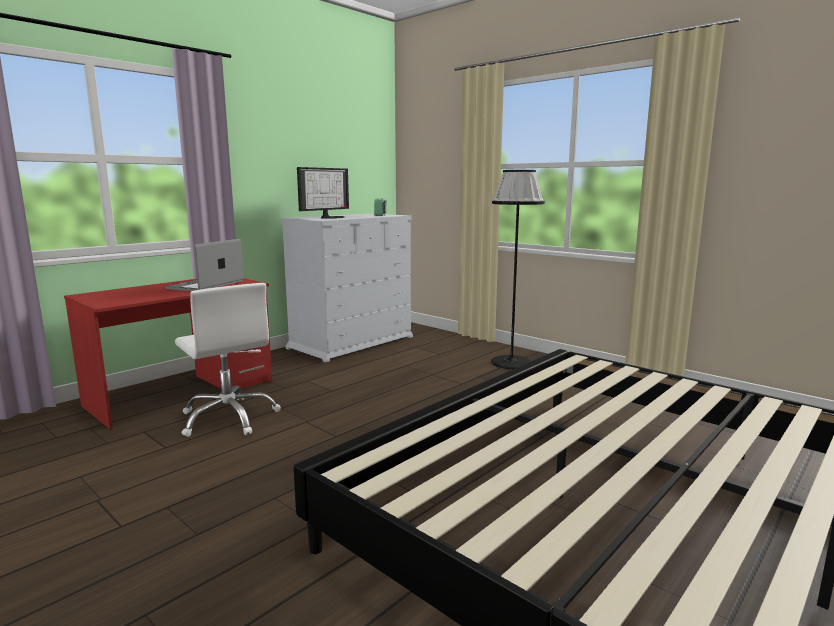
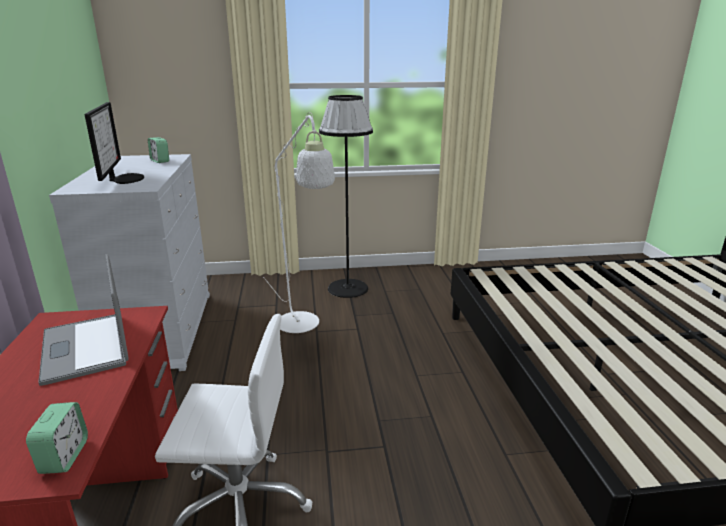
camera: 50 degrees left, 10 degrees up
(117, 302) = (64, 456): none -> alarm clock
(428, 369) = (302, 327): none -> white floor lamp

